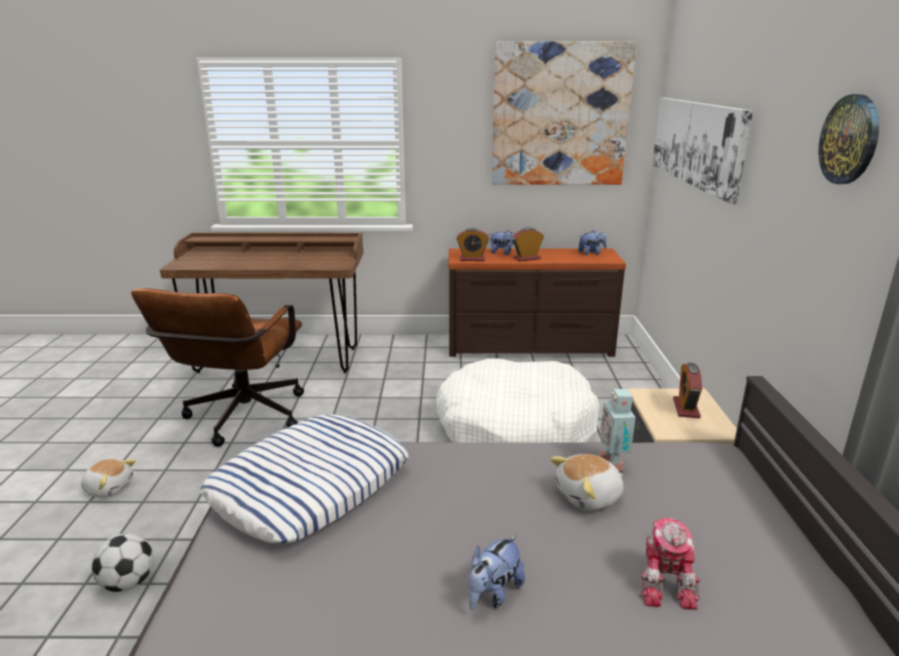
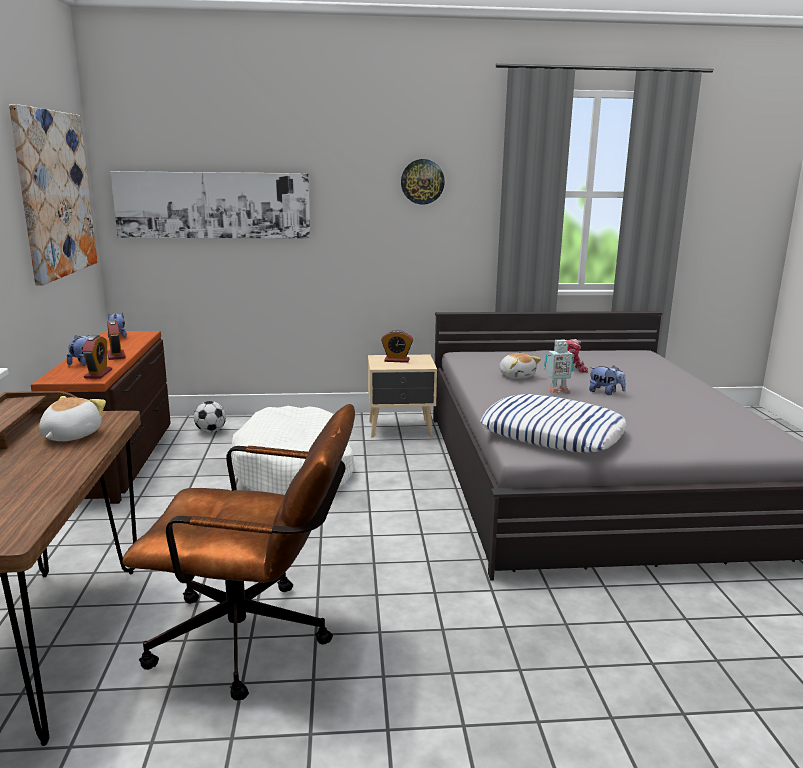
camera: 95 degrees left, 5 degrees down
(109, 488) = (431, 717): plush toy -> plush toy (70, 436)
(128, 583) = (572, 637): football -> football (211, 431)
(613, 463) = (481, 370): toy robot -> toy robot (557, 390)

